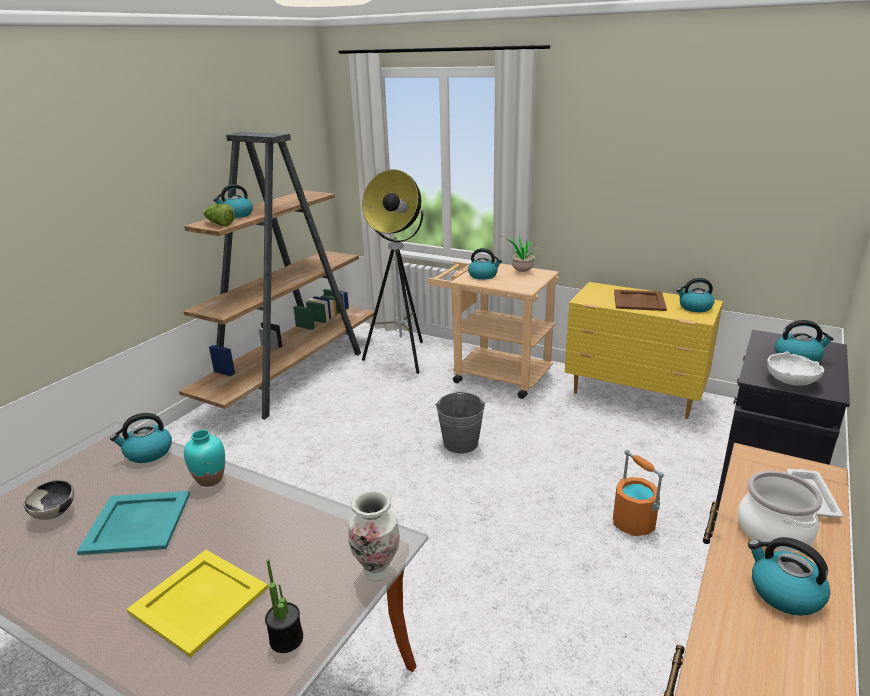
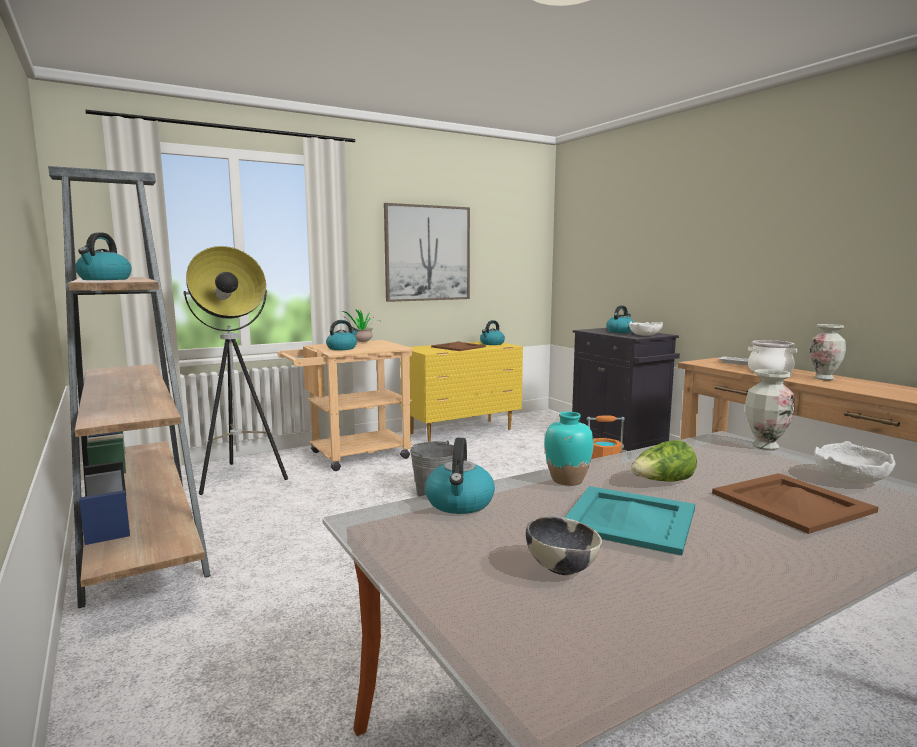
camera: 60 degrees left, 15 degrees down
(197, 600) = (791, 503): yellow tray -> brown tray
(219, 224) = (124, 281): lettuce -> lettuce (662, 482)
(286, 639) = (849, 479): potted plant -> white bowl
(642, 177) = (427, 253): none -> picture
(784, 593) = (824, 378): kettle -> vase

